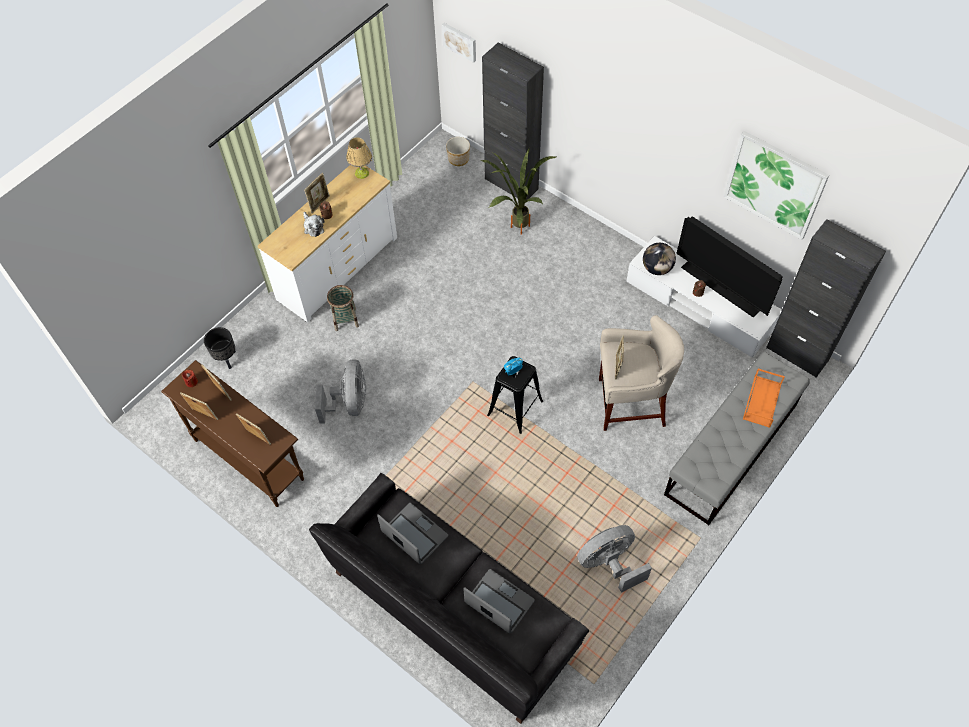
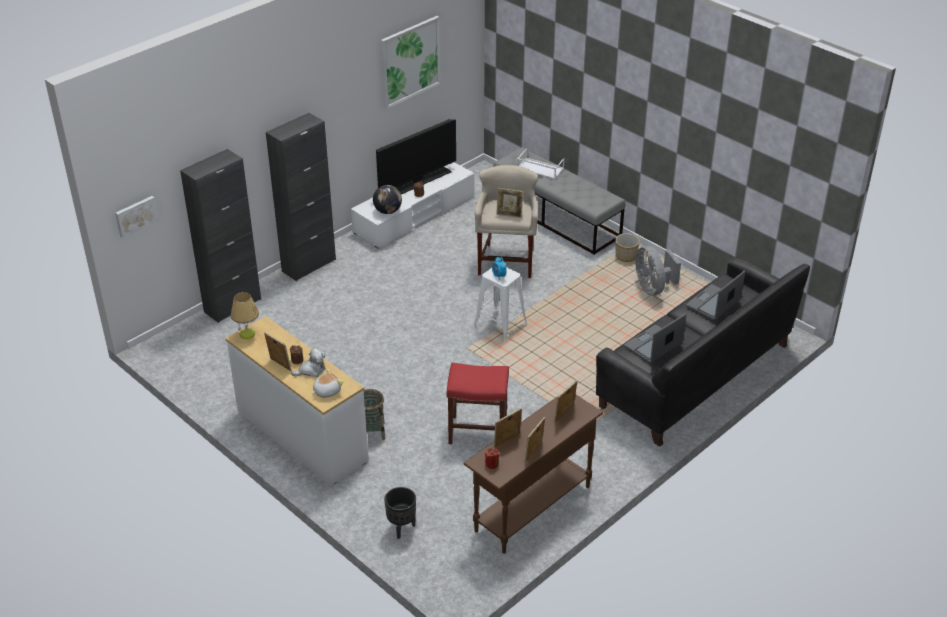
camera: 85 degrees left, 20 degrees down
(285, 243) = (326, 391): none -> plush toy
(350, 403) = (477, 431): grey fan -> red stool
(458, 159) = (181, 338): planter -> planter (625, 256)
(515, 229) = (292, 308): potted plant -> none
(515, 408) = (500, 325): black stool -> white stool
(761, 400) = (539, 168): orange tray -> white tray
(797, 354) = (474, 176): black cabinet -> black cabinet (309, 265)

